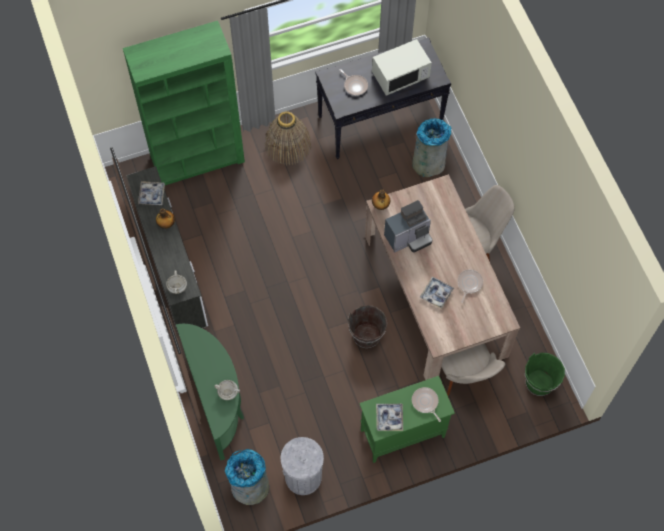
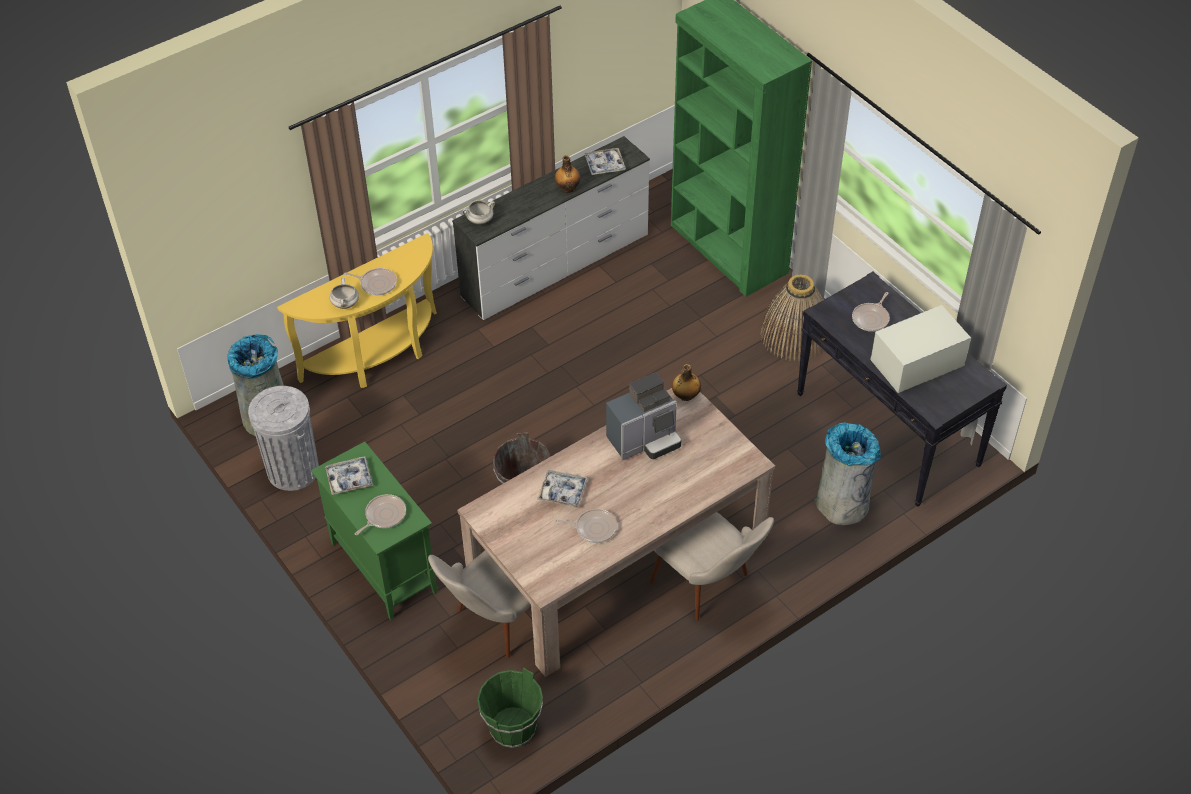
camera: 75 degrees right, 15 degrees down
(215, 368) = (376, 284): none -> frying pan
(218, 402) = (378, 357): green console table -> yellow console table
(400, 76) = (916, 366): white microwave -> white microwave turned 105 degrees clockwise
(408, 237) = (645, 440): coffee machine -> coffee machine turned 75 degrees counterclockwise

